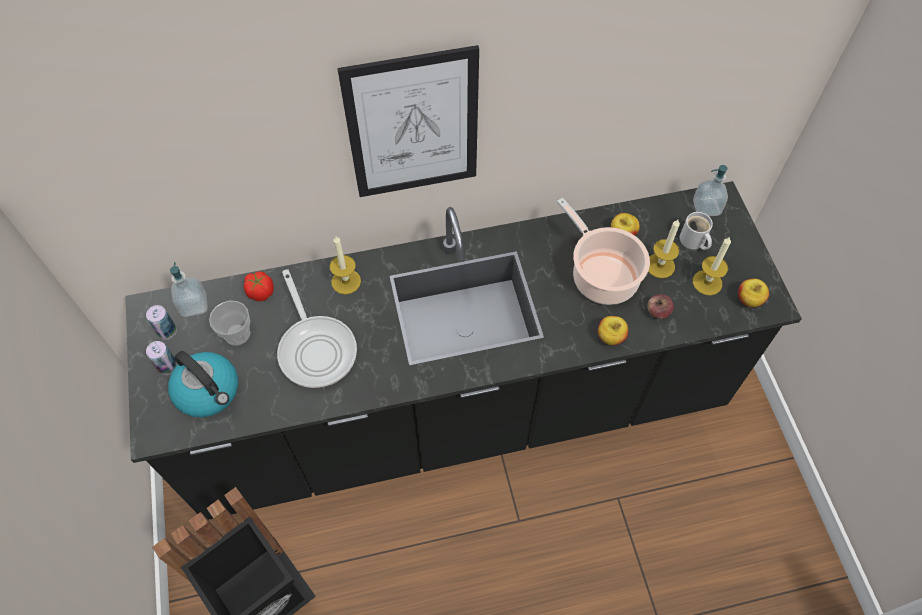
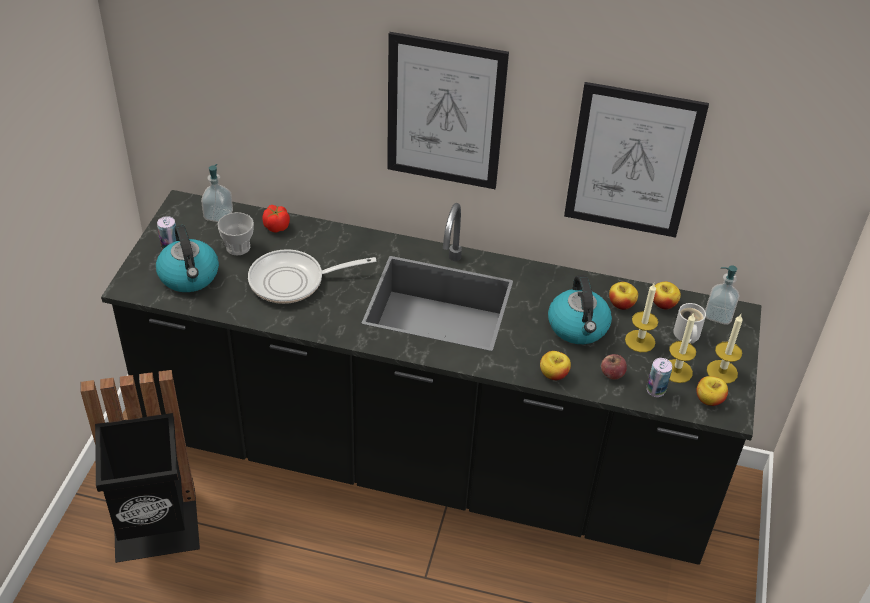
camera: 25 degrees right, 15 degrees down
(167, 331) = (186, 224): can -> can (655, 390)
(316, 348) = (293, 281): frying pan -> frying pan turned 75 degrees clockwise
(346, 281) = (350, 246): candle -> candle (722, 371)
(601, 276) = (578, 327): cooking pot -> kettle
(613, 105) = (632, 161): none -> picture
(656, 217) = (663, 304): none -> apple

